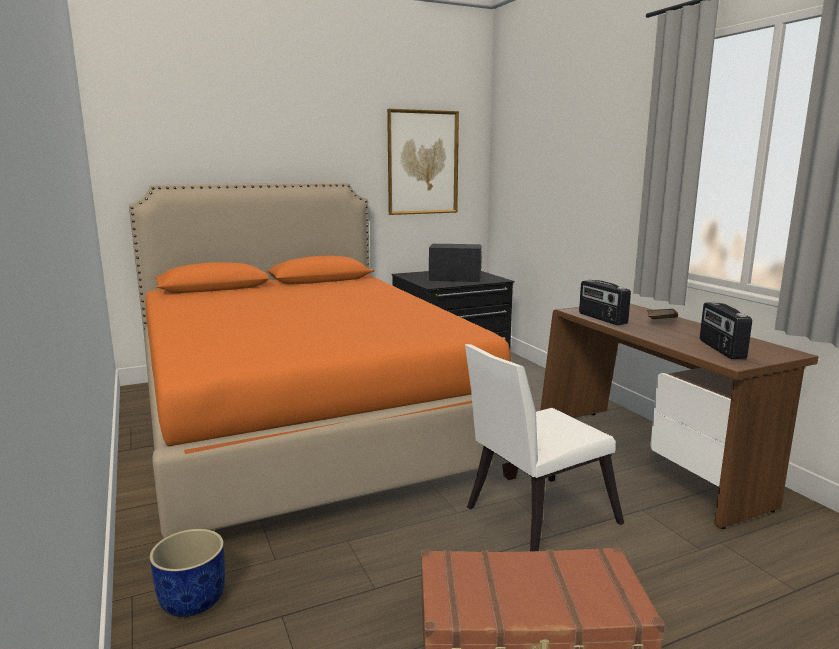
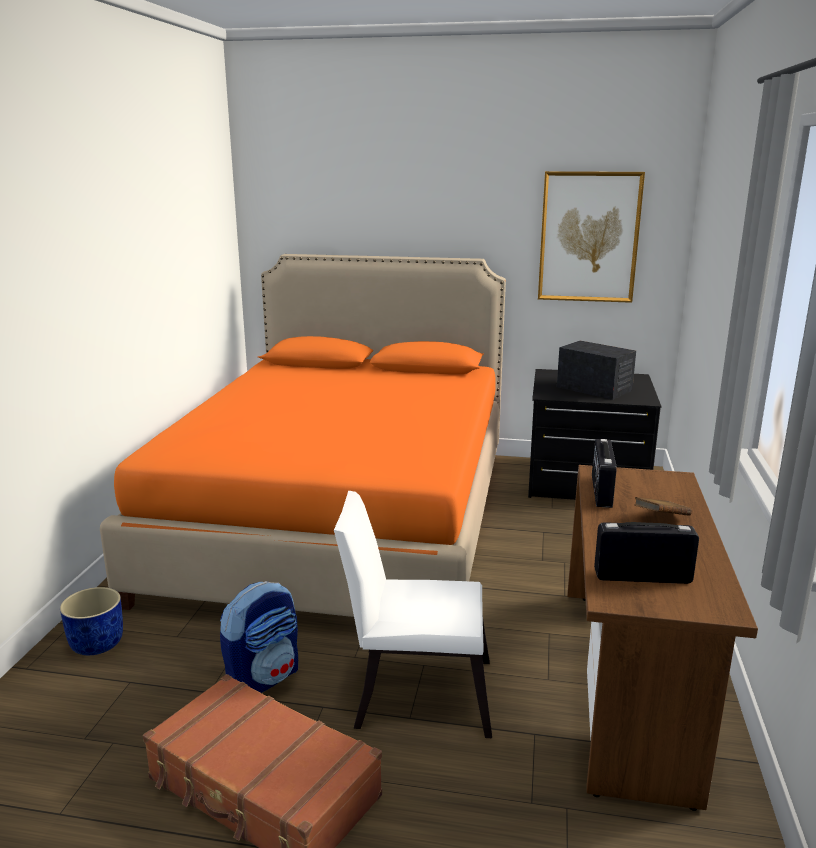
camera: 35 degrees right, 5 degrees up
(407, 557) = (264, 678): none -> backpack
(720, 349) = (642, 576): radio -> radio turned 60 degrees clockwise

